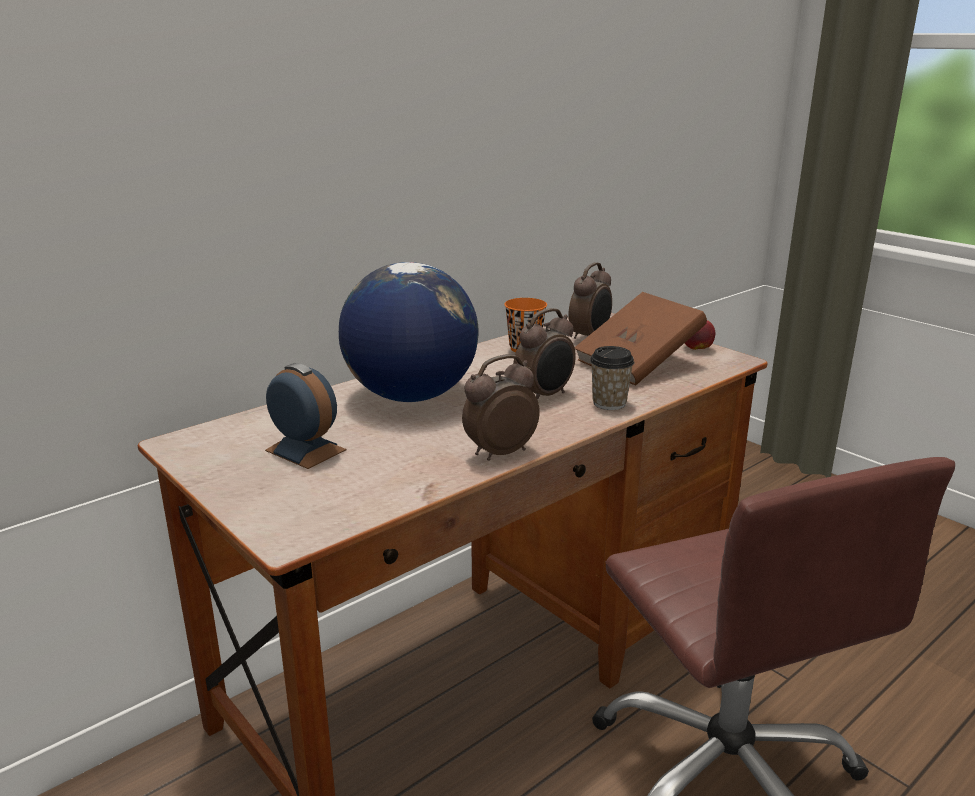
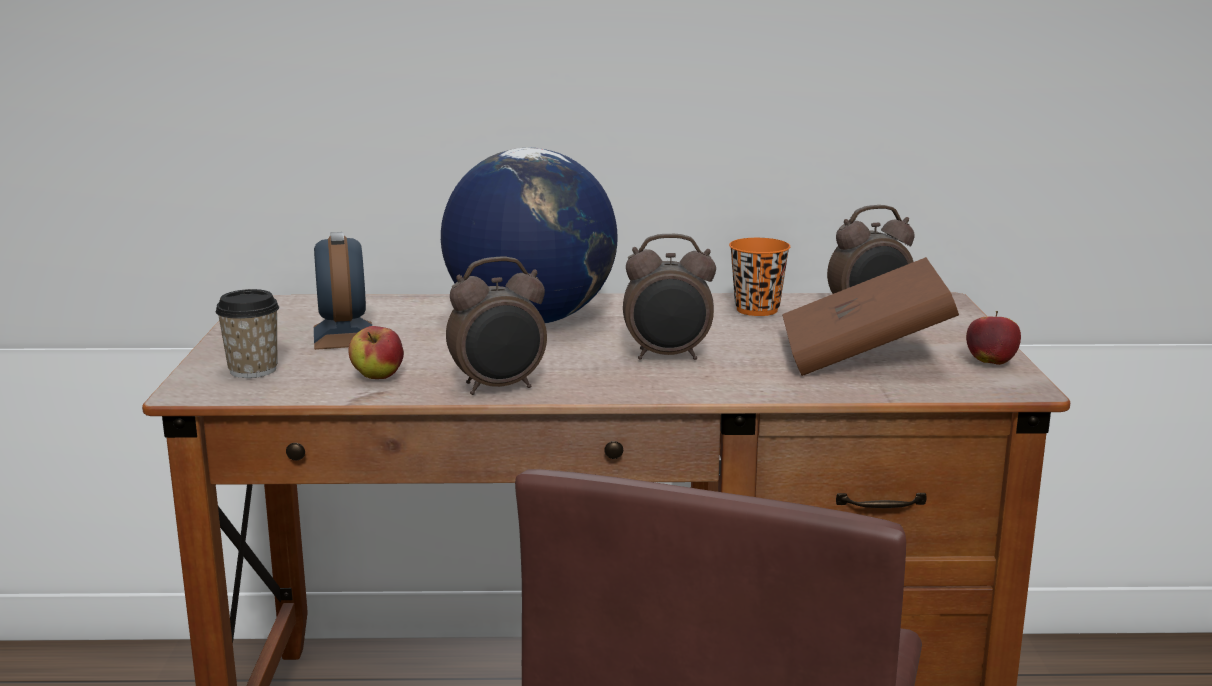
camera: 40 degrees right, 5 degrees down
(404, 474) = (377, 377): none -> apple
(499, 452) = (499, 388): alarm clock -> alarm clock turned 150 degrees clockwise
(609, 403) = (724, 383): cup -> cup (253, 370)

